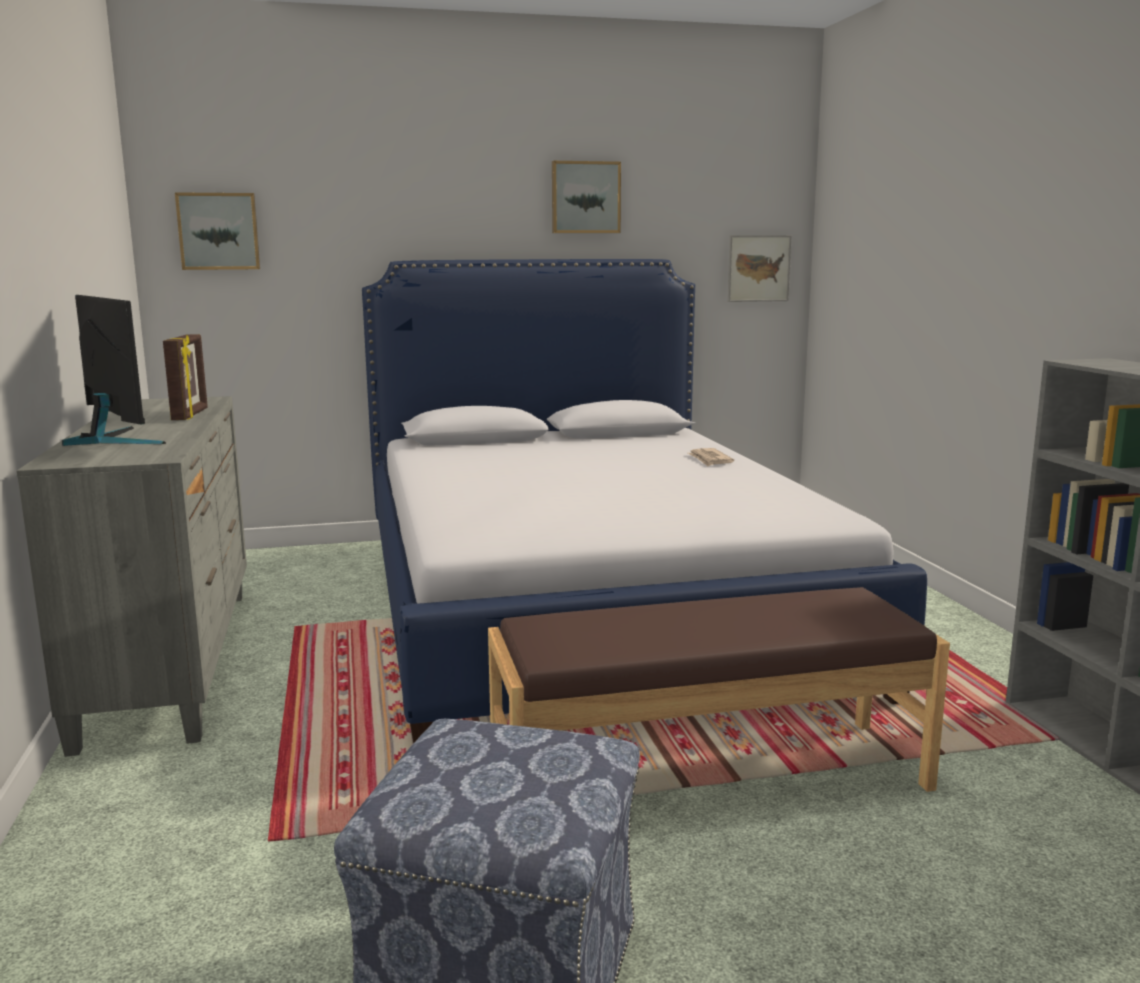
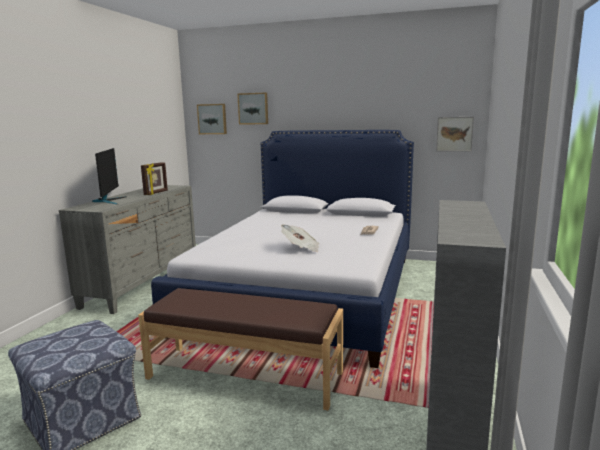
camera: 30 degrees right, 0 degrees up
(585, 197) = (362, 100): picture -> picture (253, 108)
(659, 501) = (301, 248): none -> newspaper

